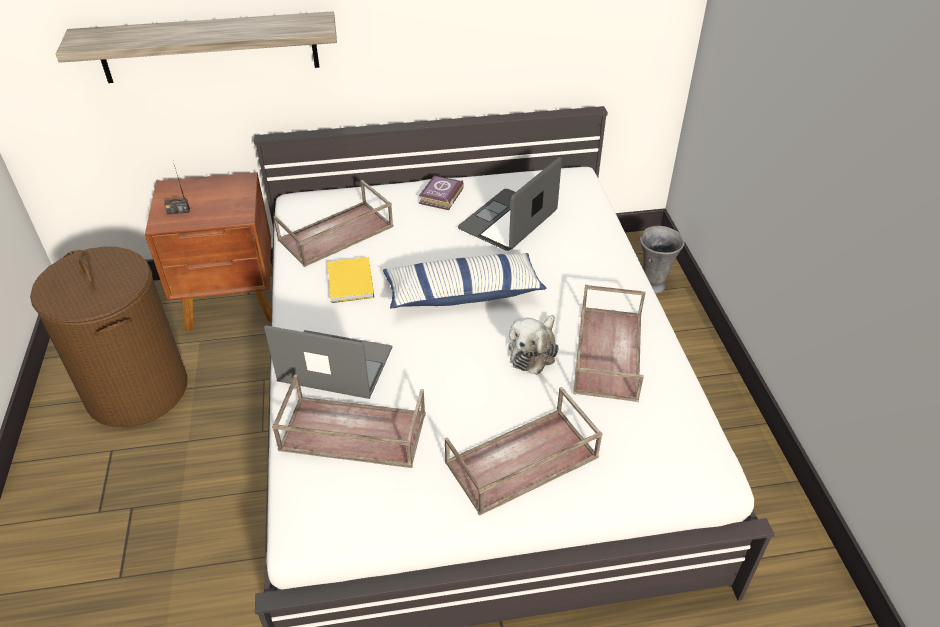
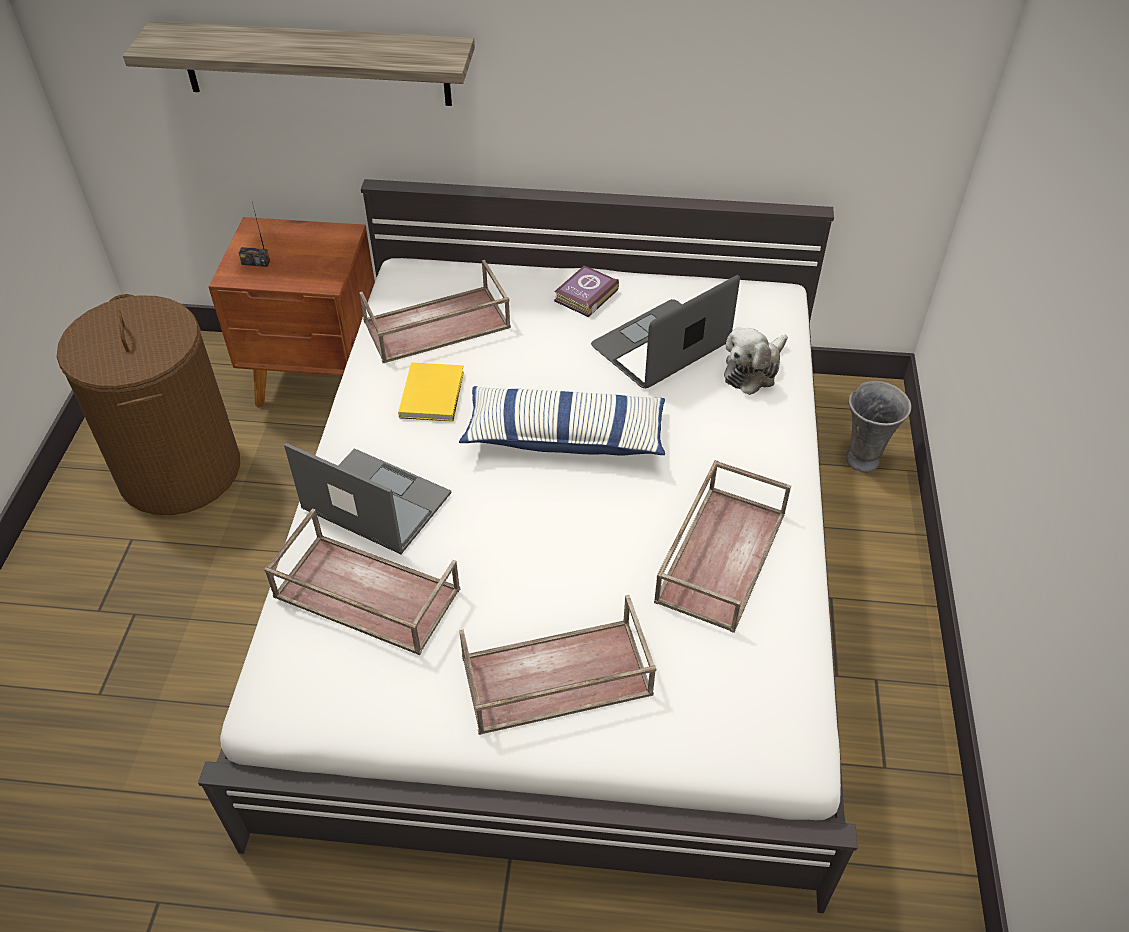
camera: 15 degrees right, 5 degrees up
(533, 351) = (625, 535): plush toy -> plush toy (753, 370)

